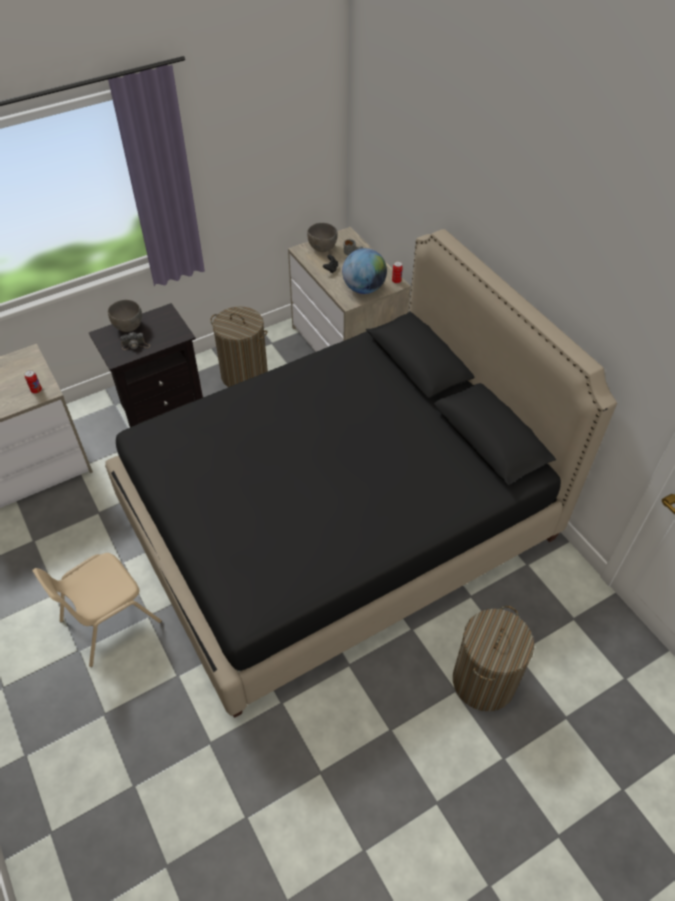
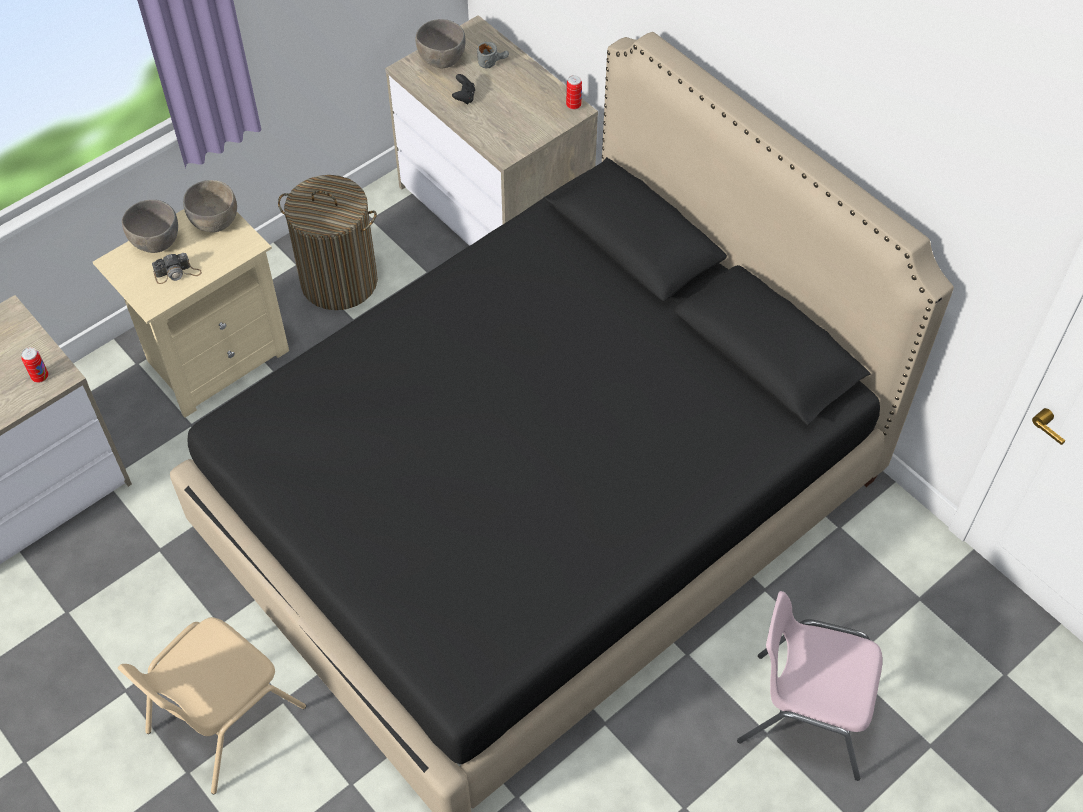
camera: 10 degrees left, 5 degrees up
(160, 407) = (214, 357): black nightstand -> beige nightstand
(166, 320) = (215, 222): none -> grey bowl
(363, 288) = (524, 125): globe -> none
(483, 680) = (805, 713): laundry basket -> pink chair

